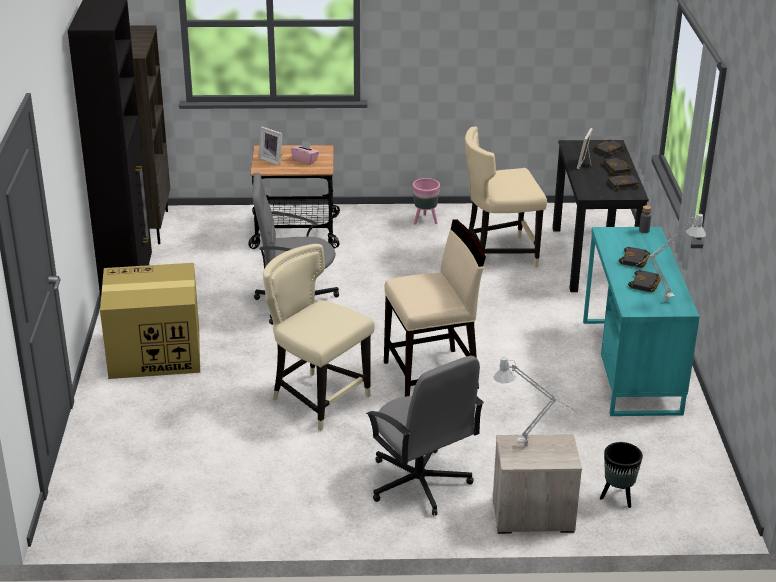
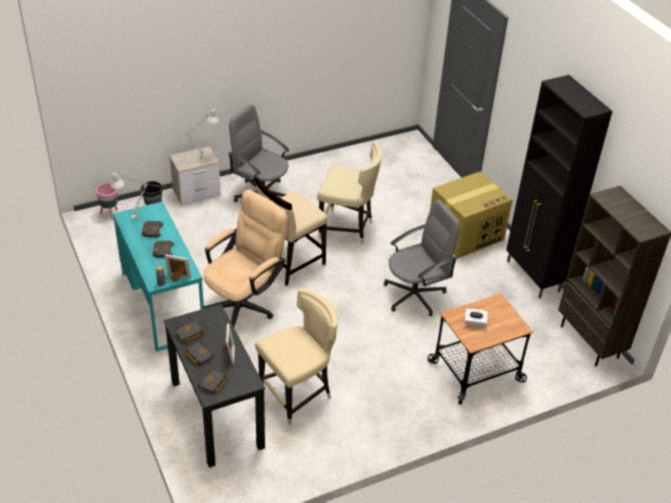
camera: 155 degrees right, 10 degrees up
(272, 159) = (500, 316): picture frame -> picture frame (178, 278)
(305, 160) = (474, 323): pink tissue box -> white tissue box
(425, 221) = (381, 422): pink planter -> pink planter (110, 214)
(519, 343) = (245, 303): none -> beige office chair

